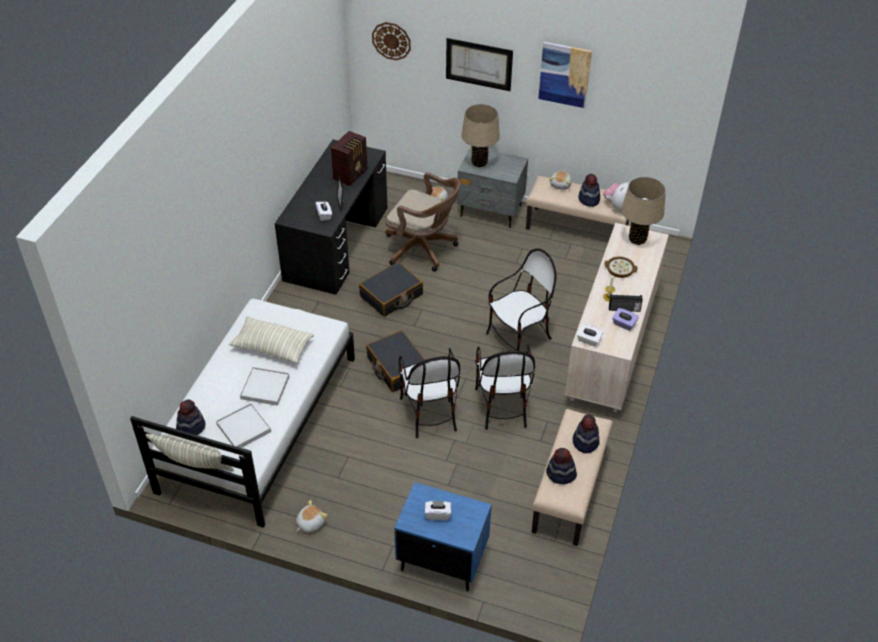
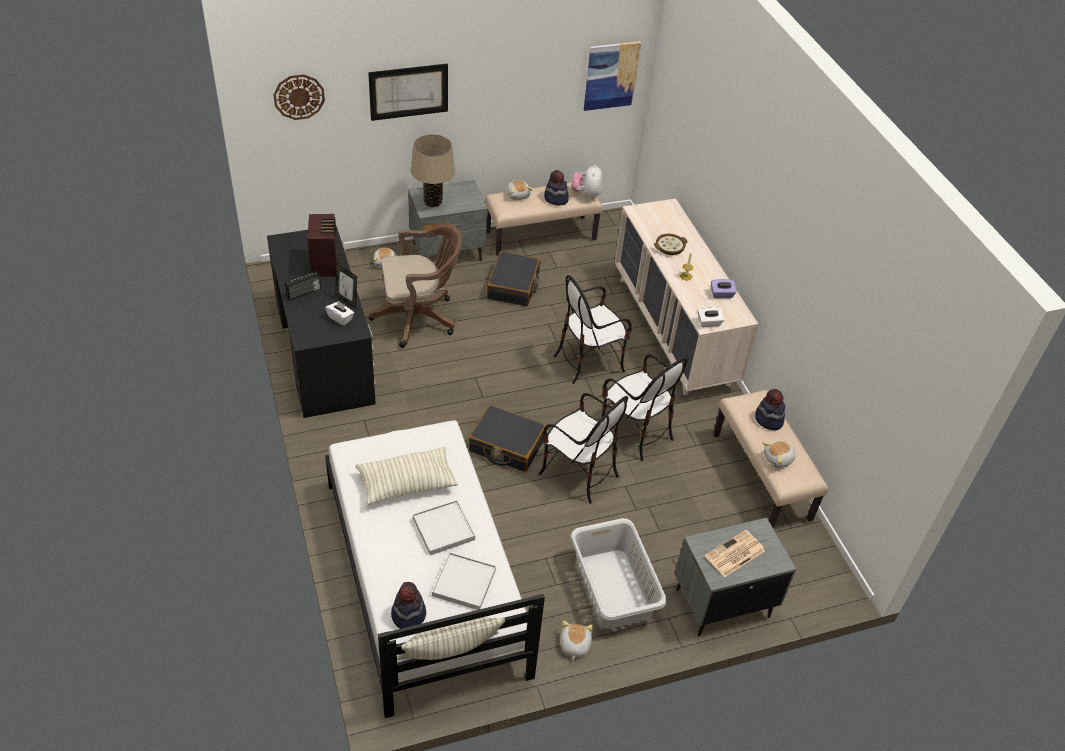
camera: 40 degrees left, 0 degrees up
(373, 503) = (612, 589): none -> grey laundry basket
(391, 296) = (432, 378): black suitcase -> black suitcase (513, 286)
(437, 514) = (734, 554): white tissue box -> newspaper
(442, 559) = (721, 603): blue nightstand -> grey nightstand
(519, 338) = (589, 361): chair -> chair turned 135 degrees counterclockwise
(560, 474) = (778, 459): hat -> plush toy
(564, 74) = (507, 73): picture -> picture (611, 75)
(624, 309) = (708, 281): radio -> radio (304, 293)
(637, 239) = (656, 213): beige table lamp -> none

